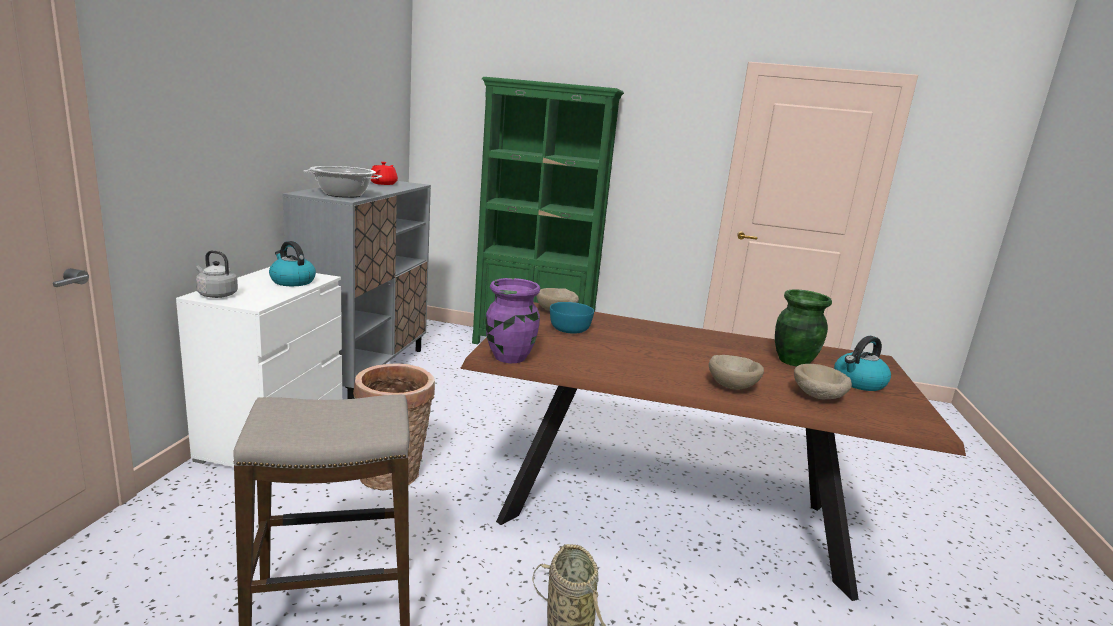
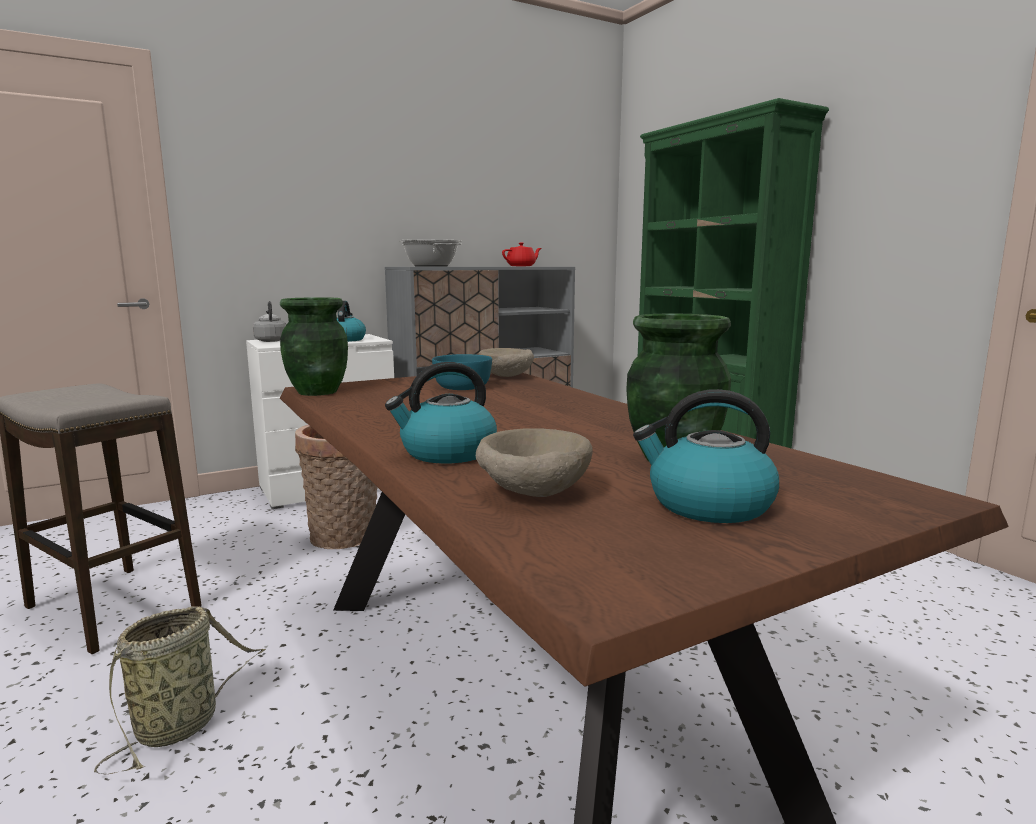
camera: 50 degrees right, 5 degrees down
(509, 357) = (317, 392): purple vase -> green vase
(733, 386) = (447, 453): beige bowl -> kettle

